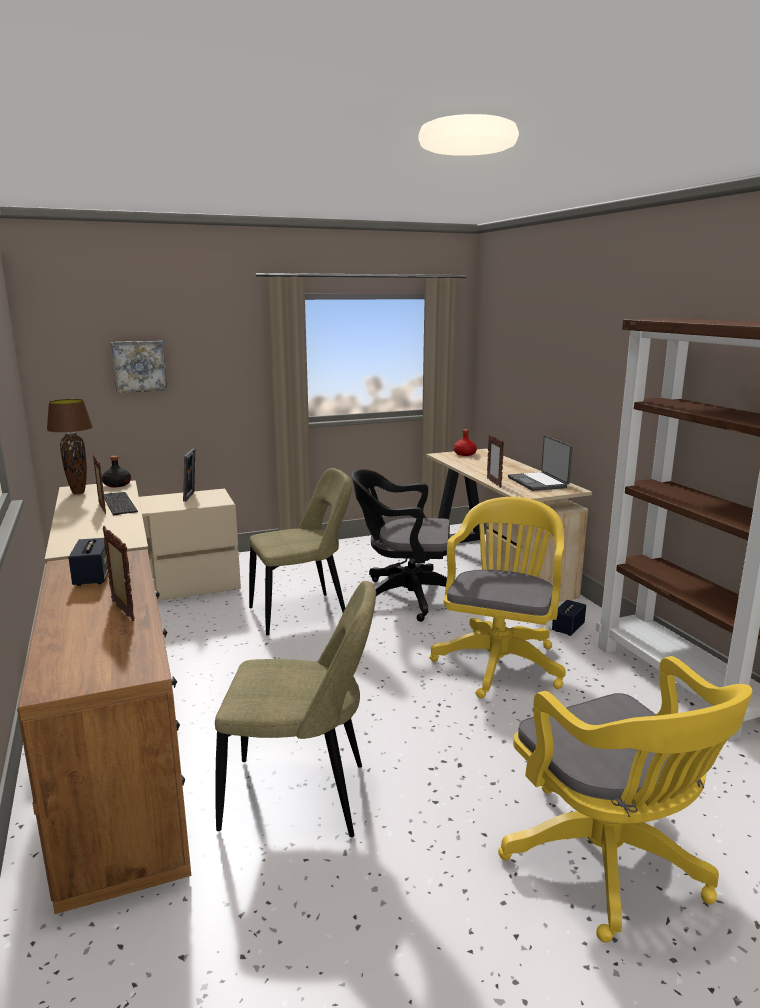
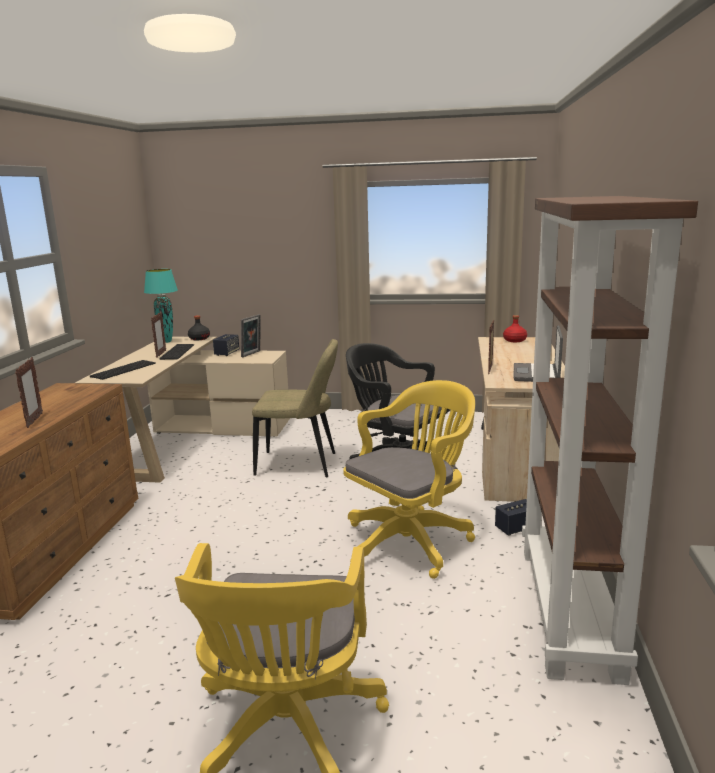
camera: 30 degrees right, 0 degrees up
(79, 493) = (167, 341): brown table lamp -> turquoise table lamp
(86, 533) = (123, 369): none -> keyboard
(93, 577) = (59, 397): speaker -> speaker (227, 353)
(139, 366) = (234, 245): picture -> none
(302, 797) = (138, 596): beige chair -> none

